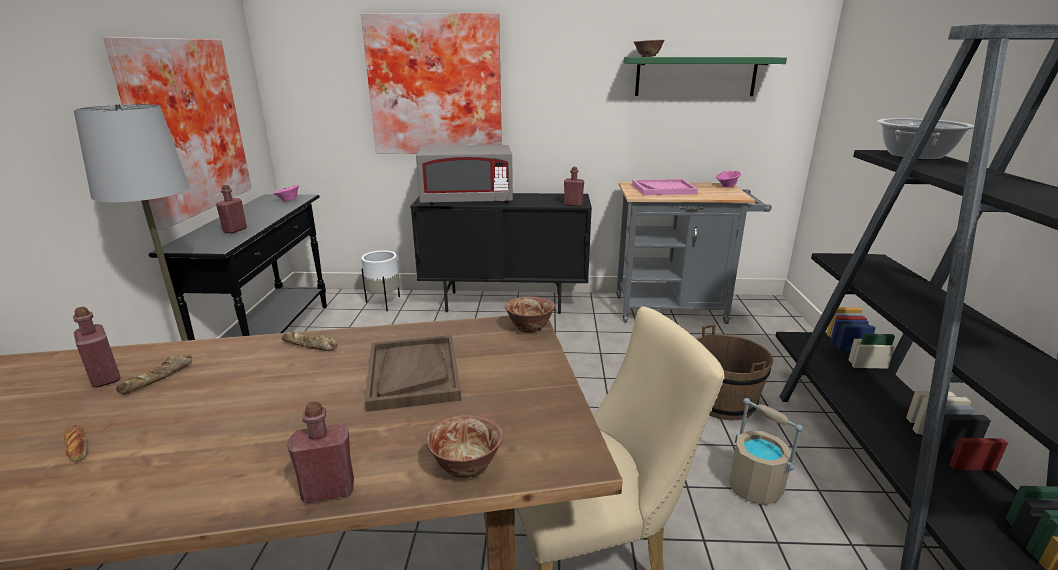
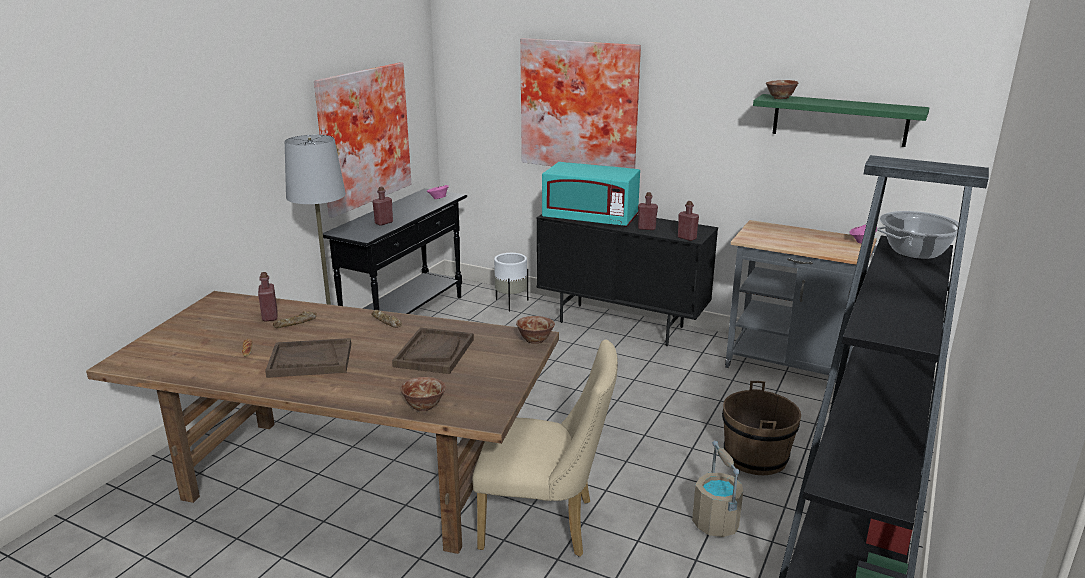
camera: 25 degrees right, 0 degrees up
(214, 436) = (310, 360): none -> brown tray
(328, 490) = (350, 398): red bottle -> red bottle (646, 228)
(467, 201) = (590, 219): grey microwave -> turquoise microwave
(663, 189) = (784, 235): pink tray -> none

